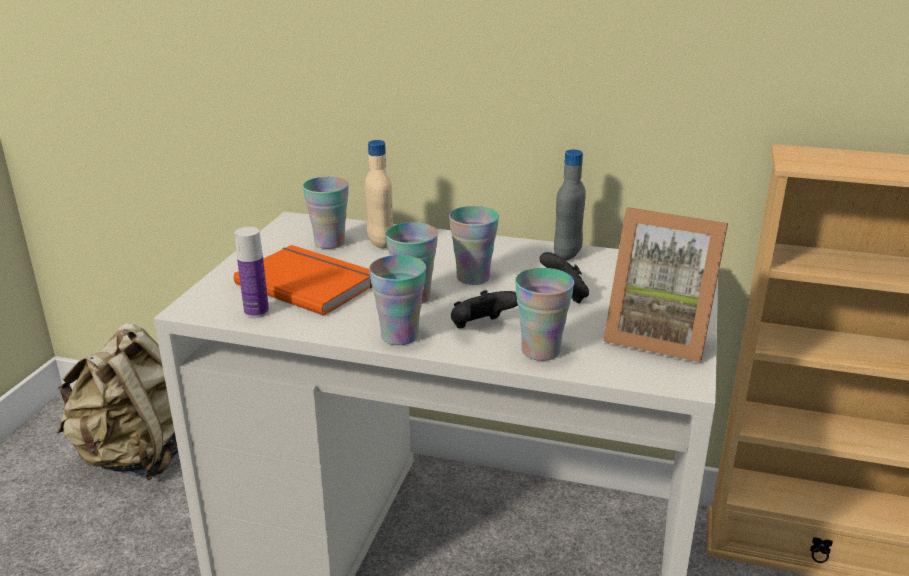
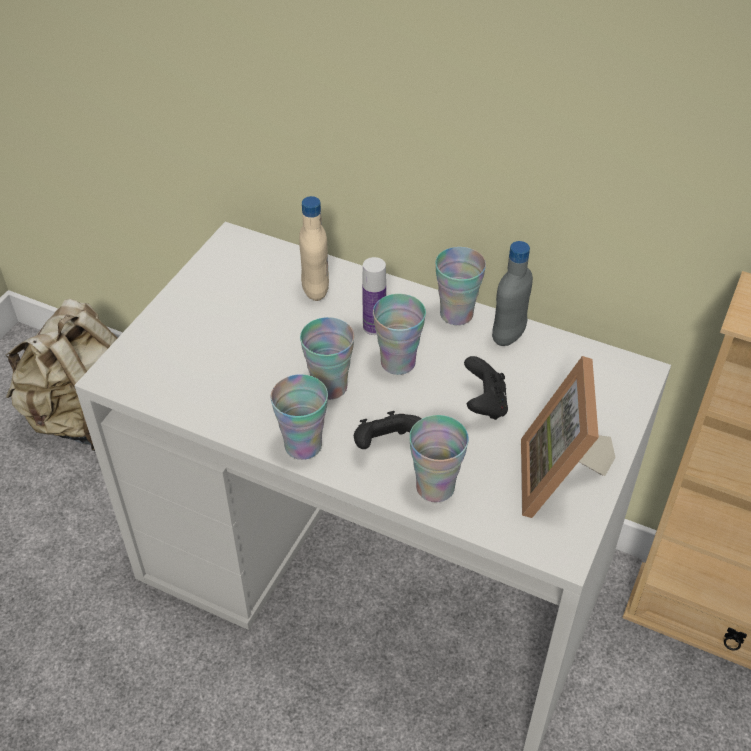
camera: 10 degrees right, 20 degrees up
(256, 312) = (172, 390): bottle -> bottle (374, 327)
(309, 282) = (230, 349): orange book -> none
(329, 243) = (263, 284): cup -> cup (456, 314)
(659, 335) = (561, 480): picture frame -> picture frame turned 60 degrees clockwise

